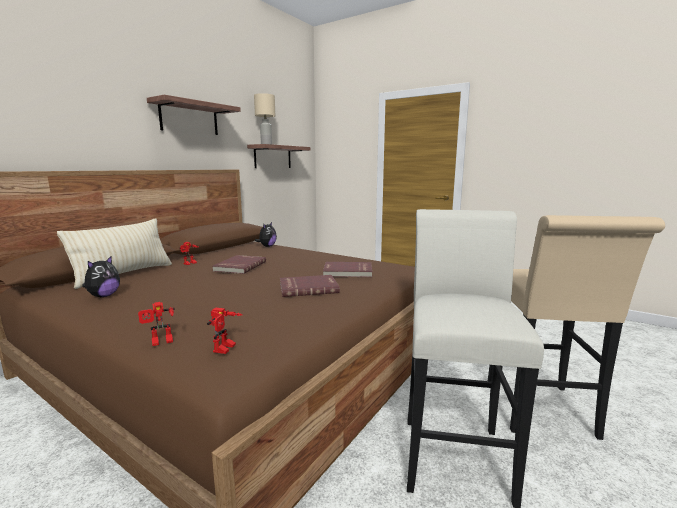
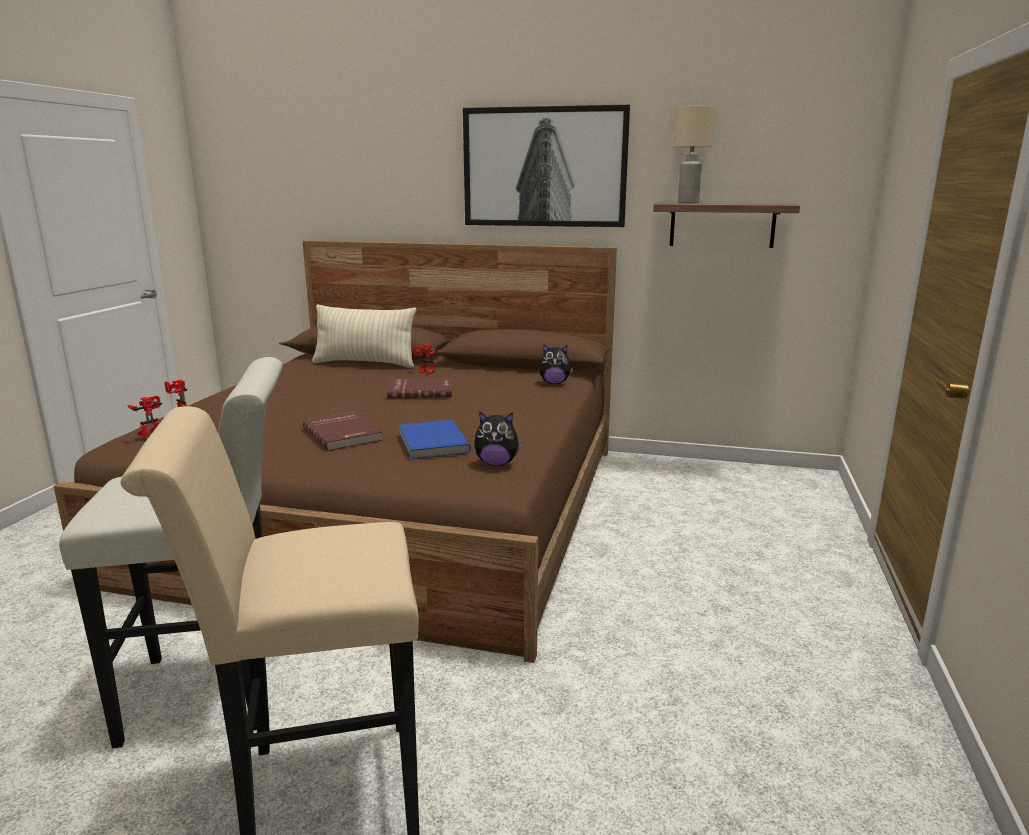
camera: 70 degrees right, 5 degrees up
(103, 296) = (294, 374): plush toy -> plush toy (497, 463)
(189, 118) = (544, 167): shelf -> picture
(226, 349) = (149, 432): toy robot -> toy robot turned 135 degrees clockwise
(347, 272) = (431, 442): red book -> blue book

